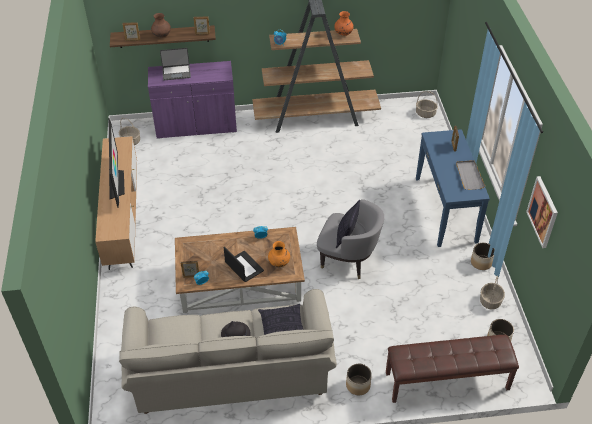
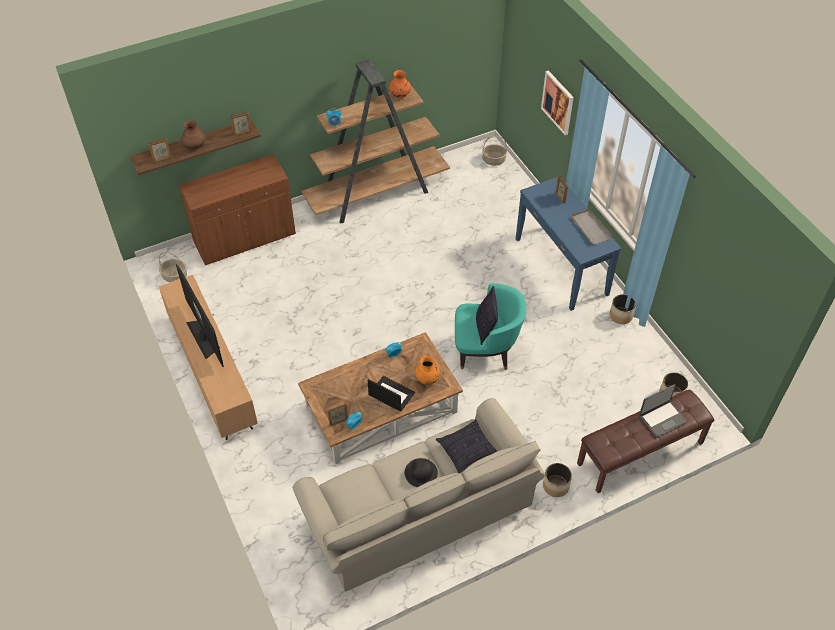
camera: 20 degrees left, 5 degrees up
(176, 72) = (217, 184): laptop -> laptop (662, 418)
(196, 126) = (245, 238): purple cabinet -> brown cabinet
(348, 259) = (485, 351): grey armchair -> turquoise armchair
(490, 301) = (647, 355): basket -> none
(543, 212) = (701, 255): picture -> picture (558, 102)

